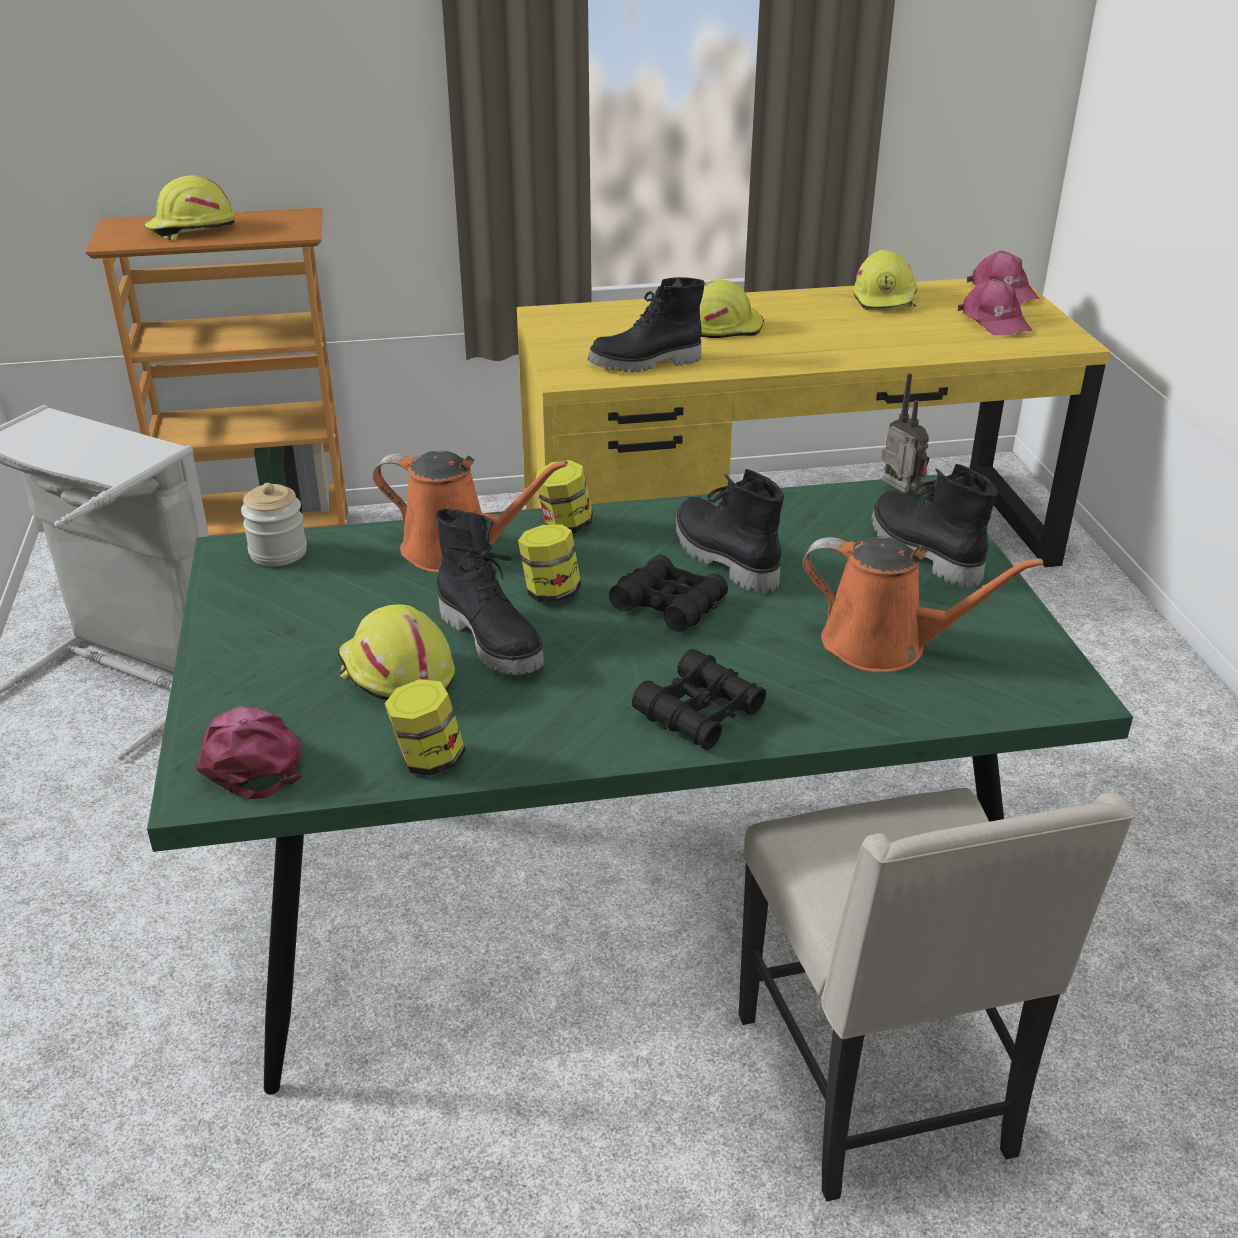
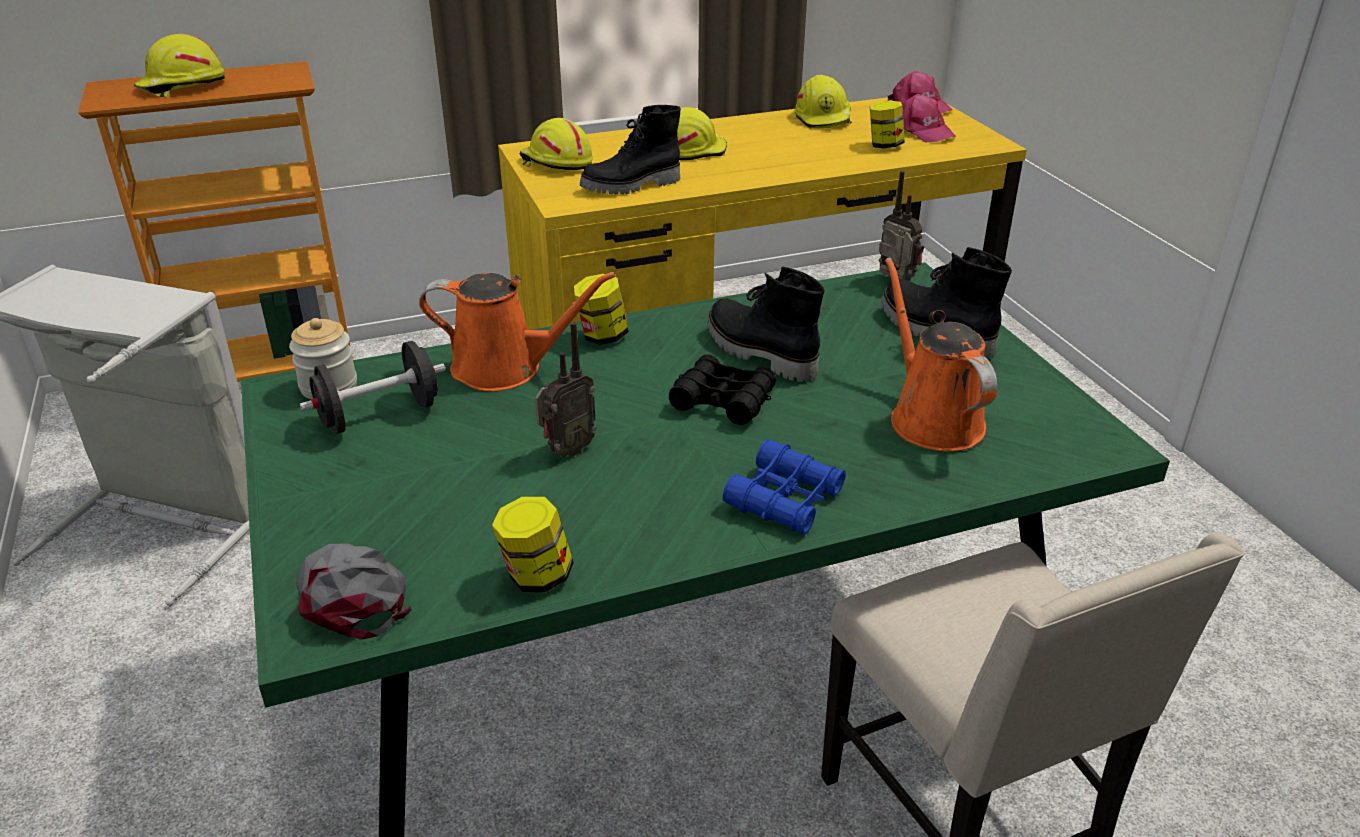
camera: 10 degrees left, 0 degrees up
(250, 757) = (352, 595): pink cap -> grey cap
(320, 586) = (379, 415): none -> black dumbbell
(395, 674) = (478, 494): yellow hard hat -> yellow hard hat (556, 163)
(493, 640) = (566, 451): black boot -> radio
(551, 593) = (608, 400): jar -> jar (884, 146)
(699, 712) = (785, 499): black binoculars -> blue binoculars
(885, 645) = (931, 418): orange watering can -> orange watering can turned 120 degrees counterclockwise

